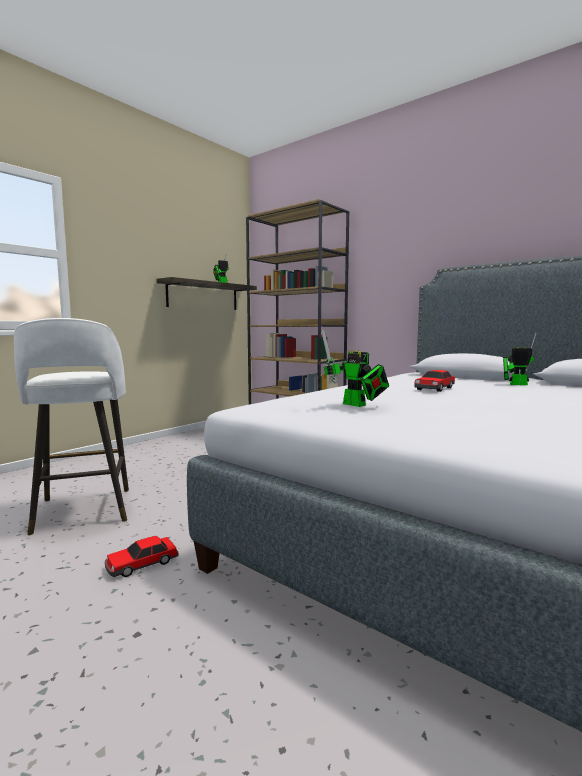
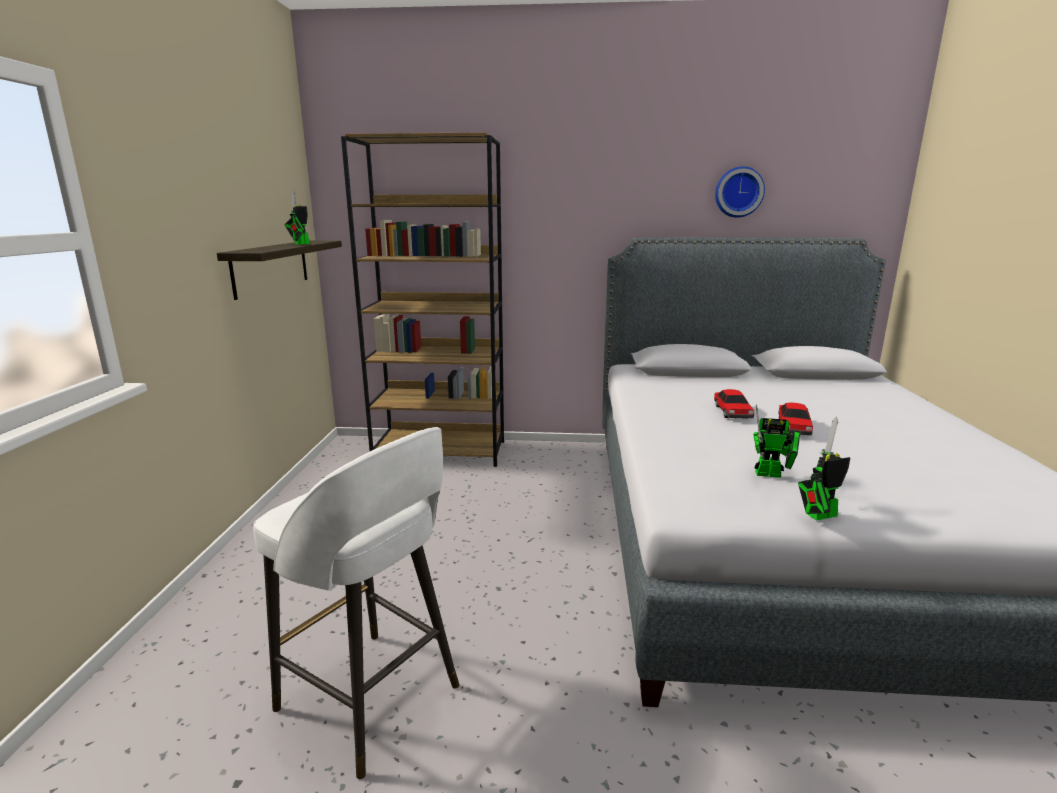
camera: 35 degrees left, 10 degrees up
(141, 564) = (578, 735): toy car -> toy car (793, 427)
(515, 384) = (759, 384): toy robot -> toy robot (818, 516)
(542, 220) = (738, 192): none -> wall clock

